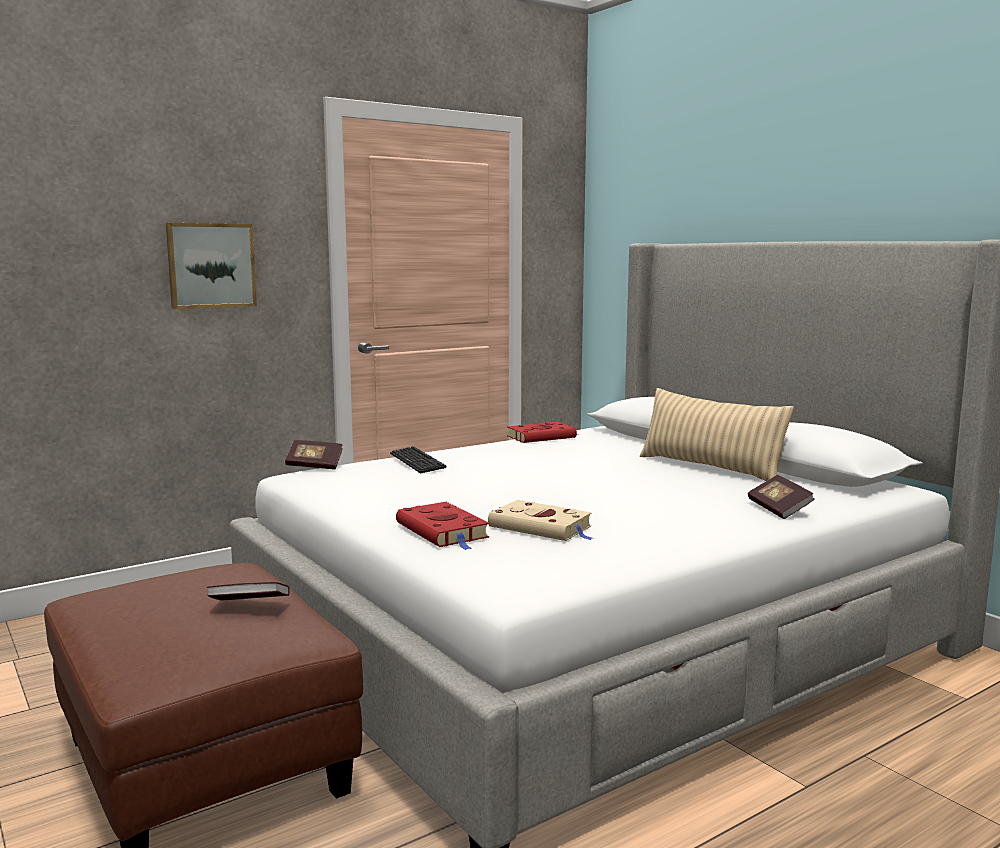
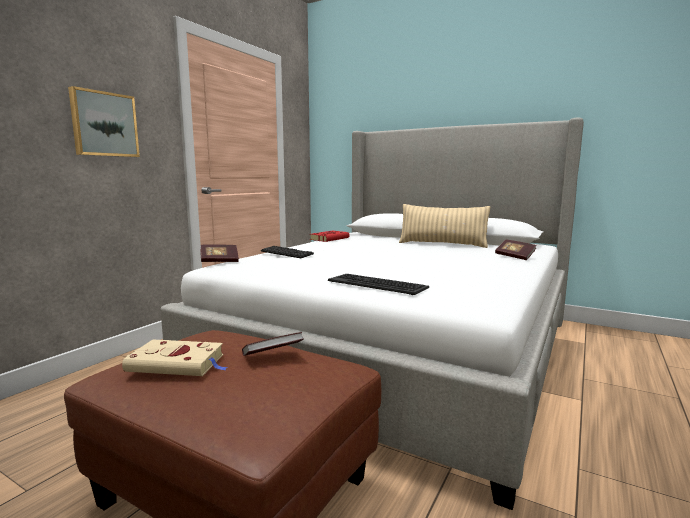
camera: 25 degrees left, 0 degrees up
(444, 532) = (377, 284): red book -> keyboard
(542, 527) = (426, 276): beige book -> beige book (178, 363)

